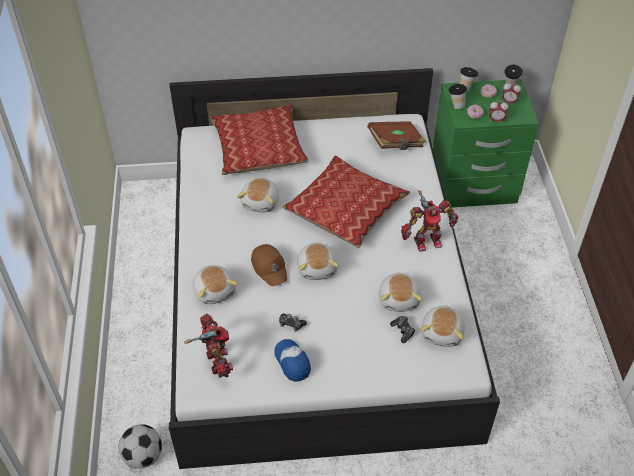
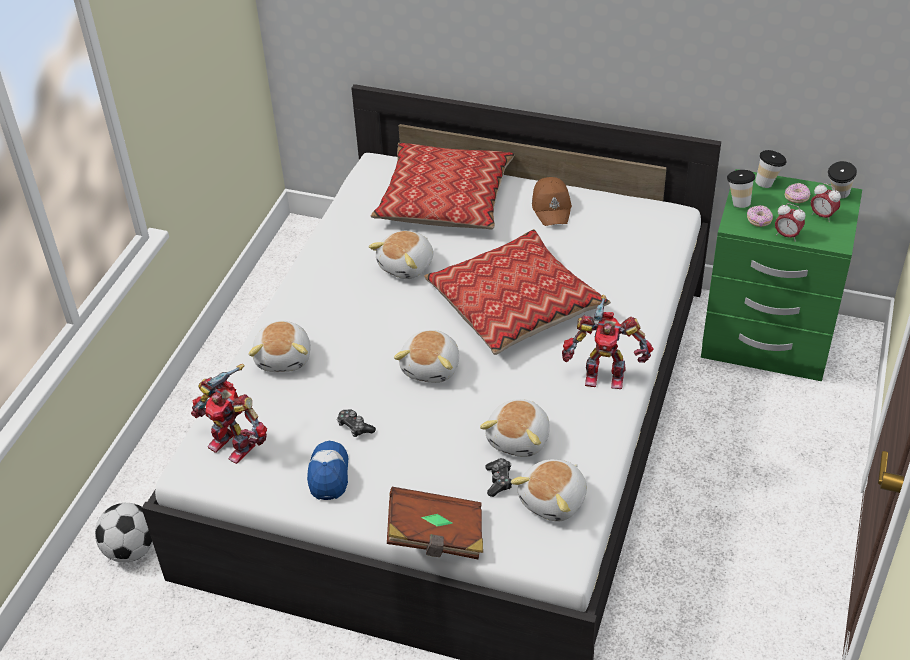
camera: 25 degrees right, 5 degrees down
(216, 362) = (234, 444): toy robot -> toy robot turned 120 degrees clockwise
(269, 267) = (370, 349): brown cap -> brown cap (552, 207)
(396, 143) = (637, 238): brown book -> brown book (436, 537)

